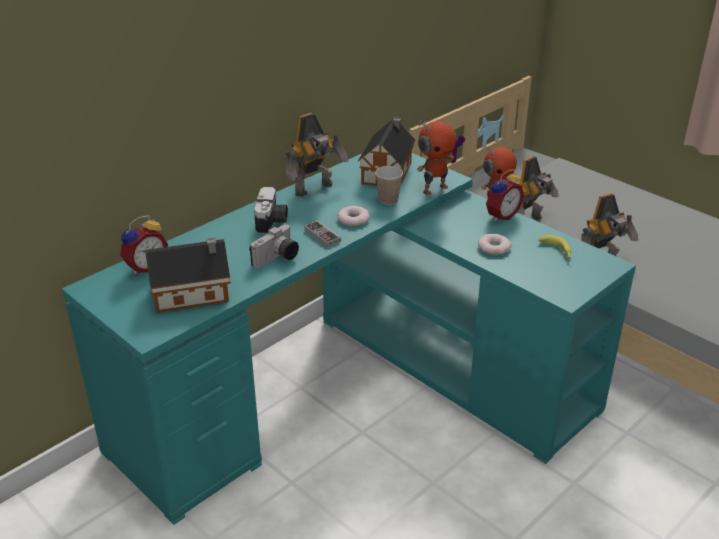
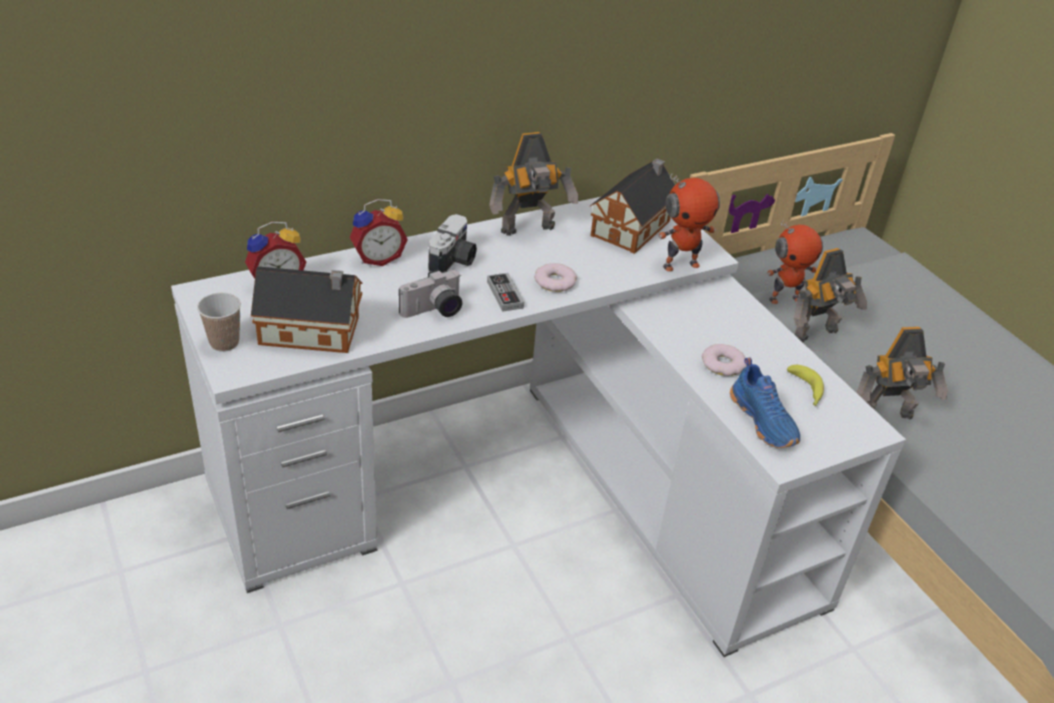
camera: 15 degrees right, 5 degrees up
(357, 387) = (532, 486): turquoise desk -> white desk
(388, 200) = (613, 266): cup -> cup (224, 343)
(500, 215) = (756, 321): alarm clock -> alarm clock (378, 258)
(540, 276) = (764, 420): none -> blue shoe

